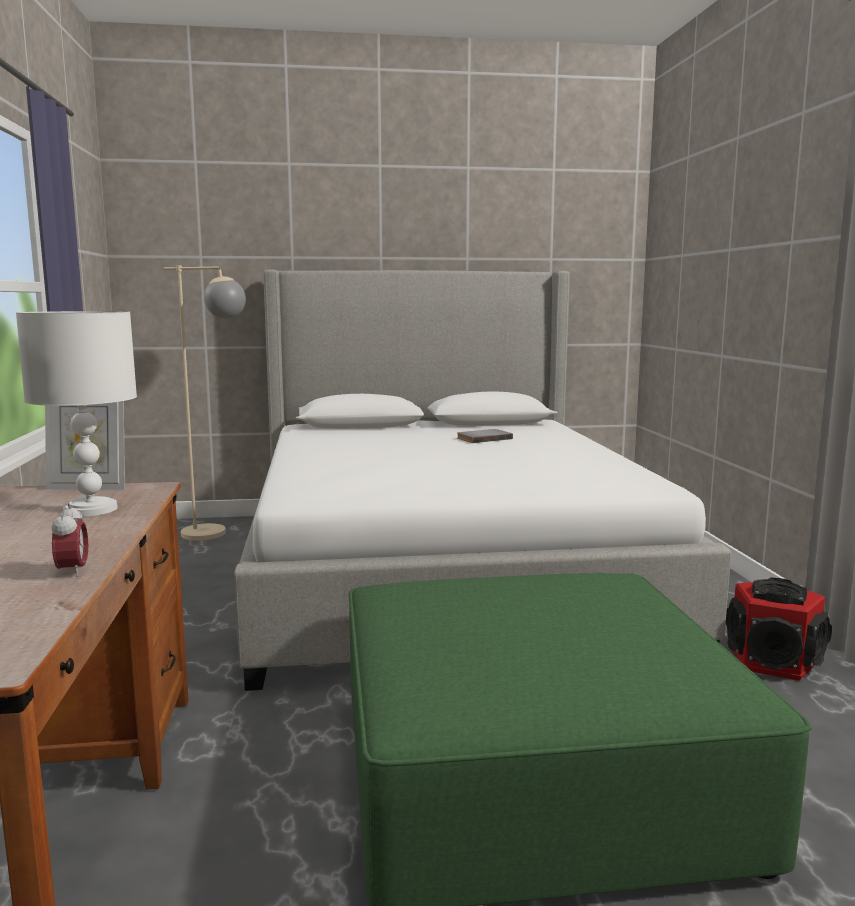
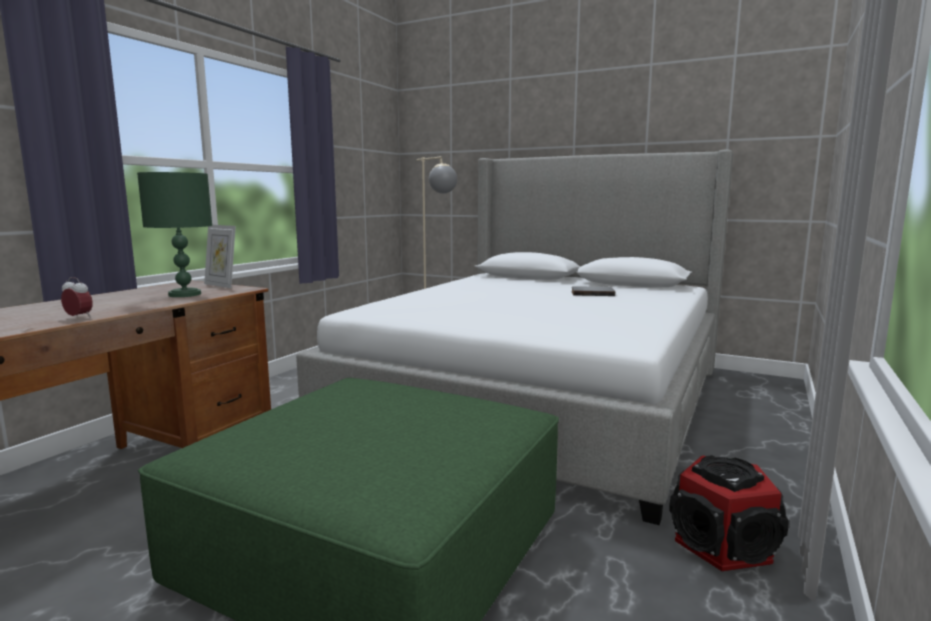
camera: 35 degrees right, 0 degrees up
(73, 571) = (79, 317): alarm clock -> alarm clock turned 90 degrees counterclockwise
(92, 509) = (185, 294): white table lamp -> green table lamp

